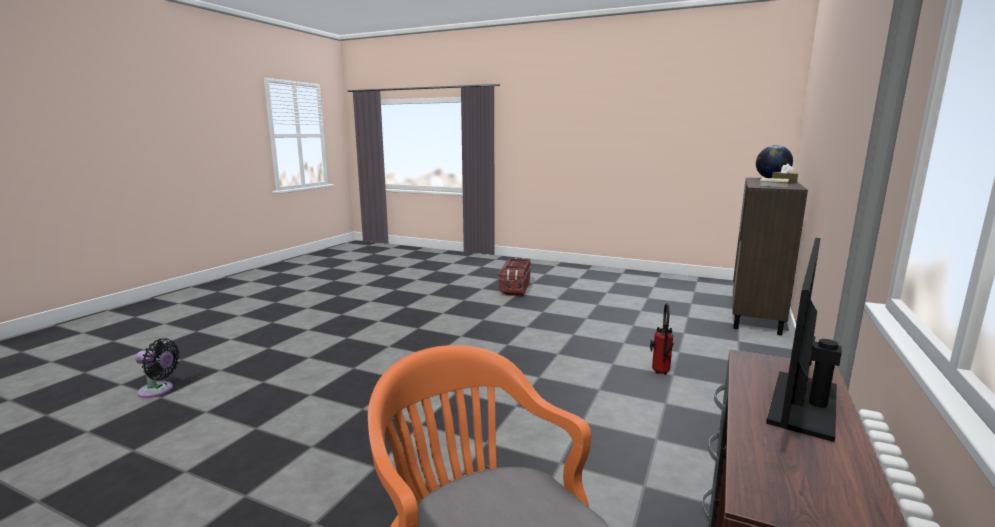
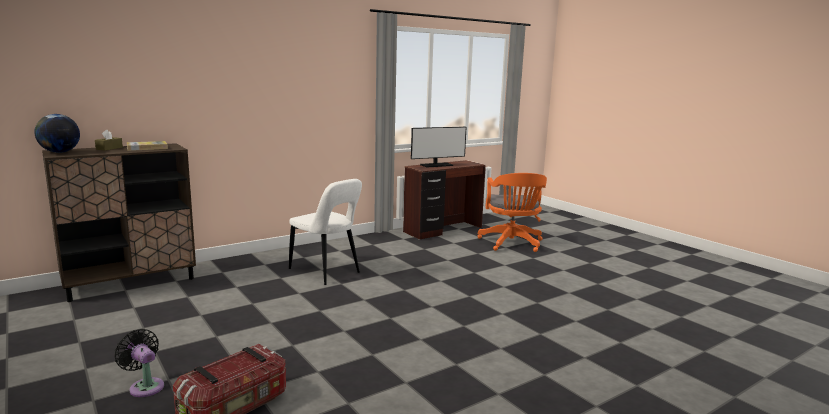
camera: 150 degrees left, 0 degrees up
(158, 390) = (714, 358): black fan -> black fan (145, 386)
(659, 373) = (326, 272): fire extinguisher -> white chair

